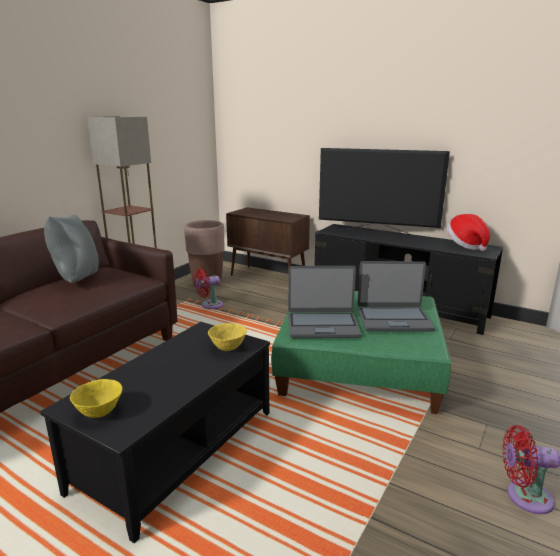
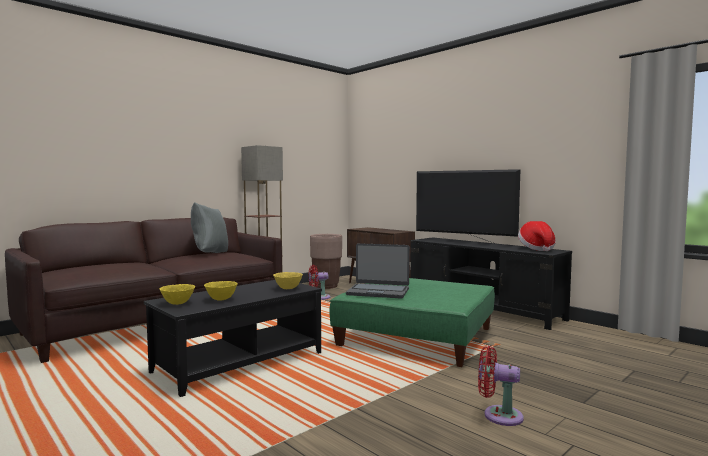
camera: 15 degrees right, 15 degrees down
(156, 391) = (221, 299): none -> yellow bowl
(393, 320) = (441, 292): laptop -> none

